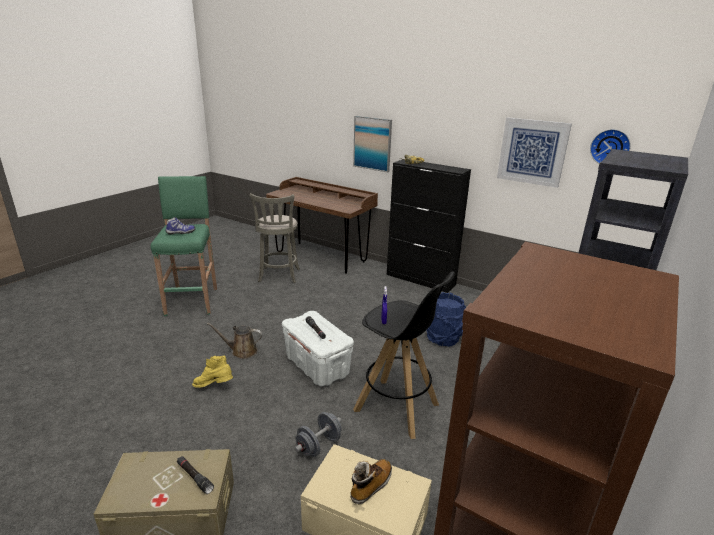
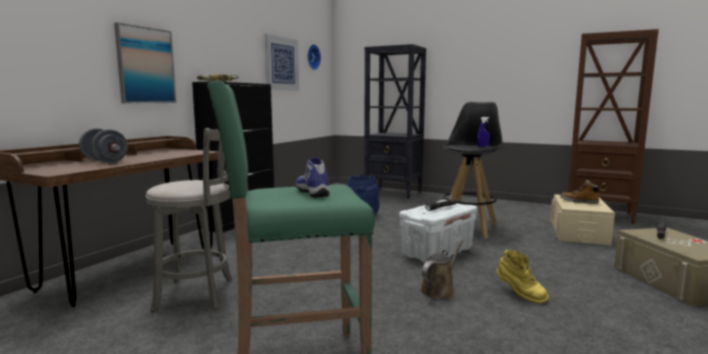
camera: 95 degrees left, 15 degrees down
(214, 386) = (519, 295): yellow boot -> yellow boot turned 45 degrees counterclockwise
(241, 351) = (439, 290): brown watering can -> brown watering can turned 135 degrees counterclockwise
(319, 445) = (537, 245): grey dumbbell -> grey dumbbell (105, 161)

